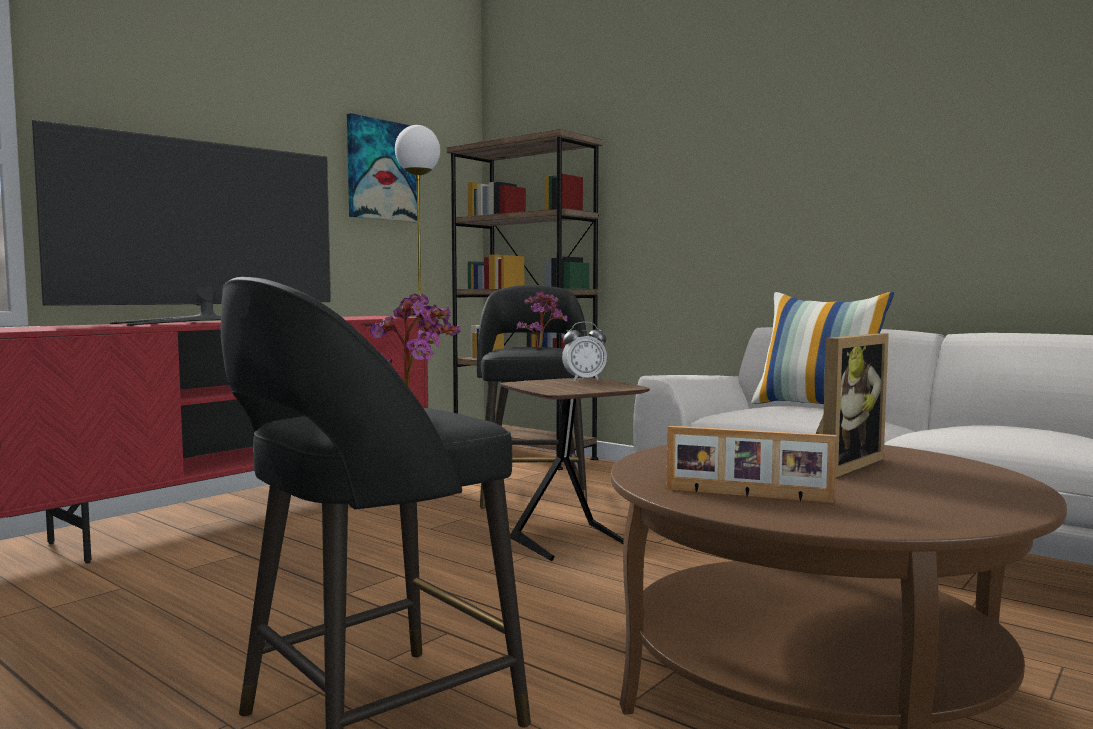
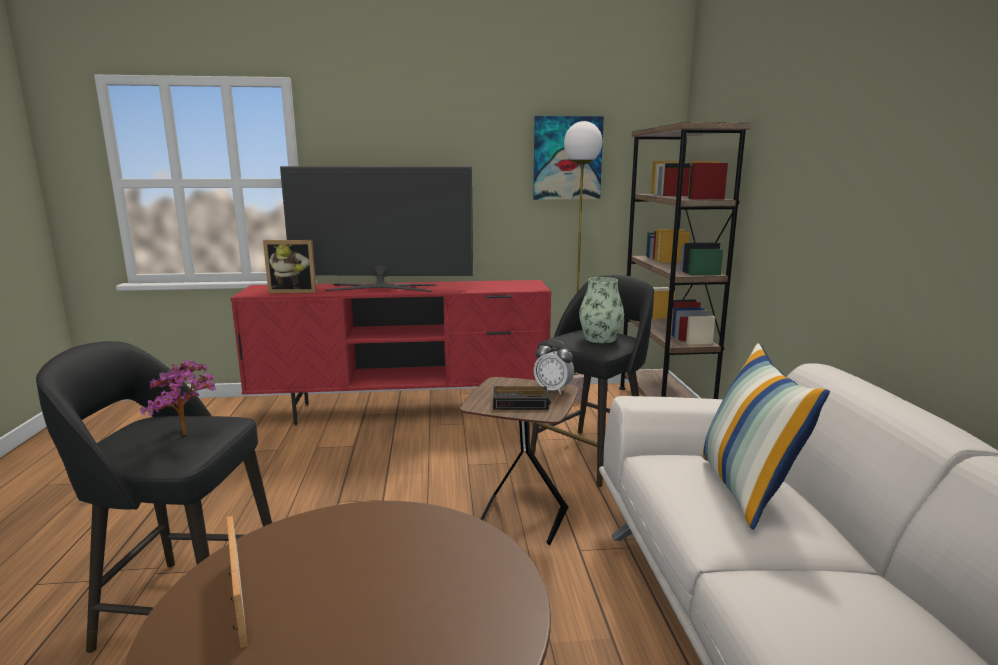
camera: 45 degrees right, 10 degrees up
(542, 348) = (600, 339): potted plant -> vase
(588, 386) = (521, 403): none -> alarm clock
(840, 465) = (406, 601): picture frame -> picture frame (294, 291)

